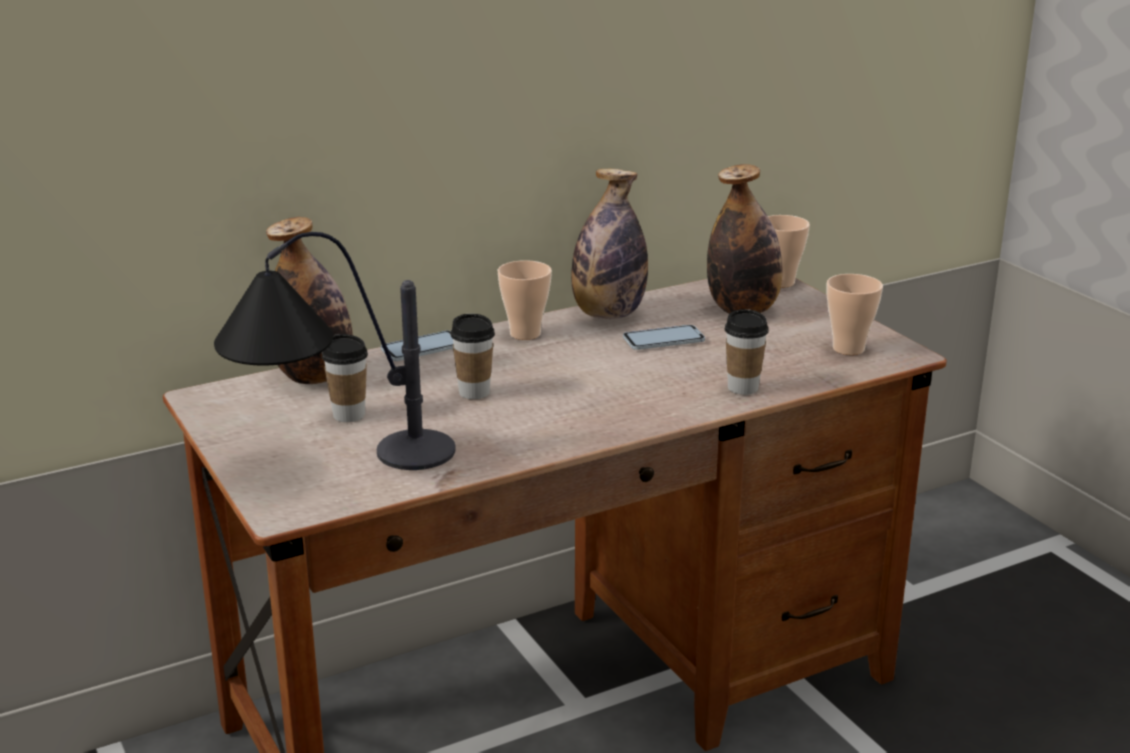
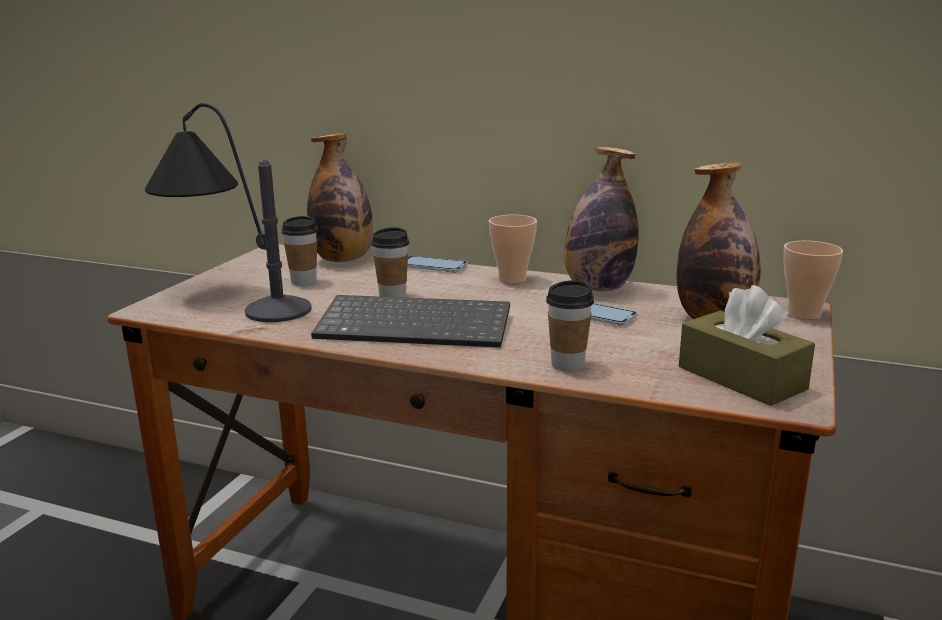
camera: 50 degrees right, 5 degrees down
(567, 407) = (417, 325): none -> keyboard
(848, 349) = (741, 378): cup -> brown tissue box

